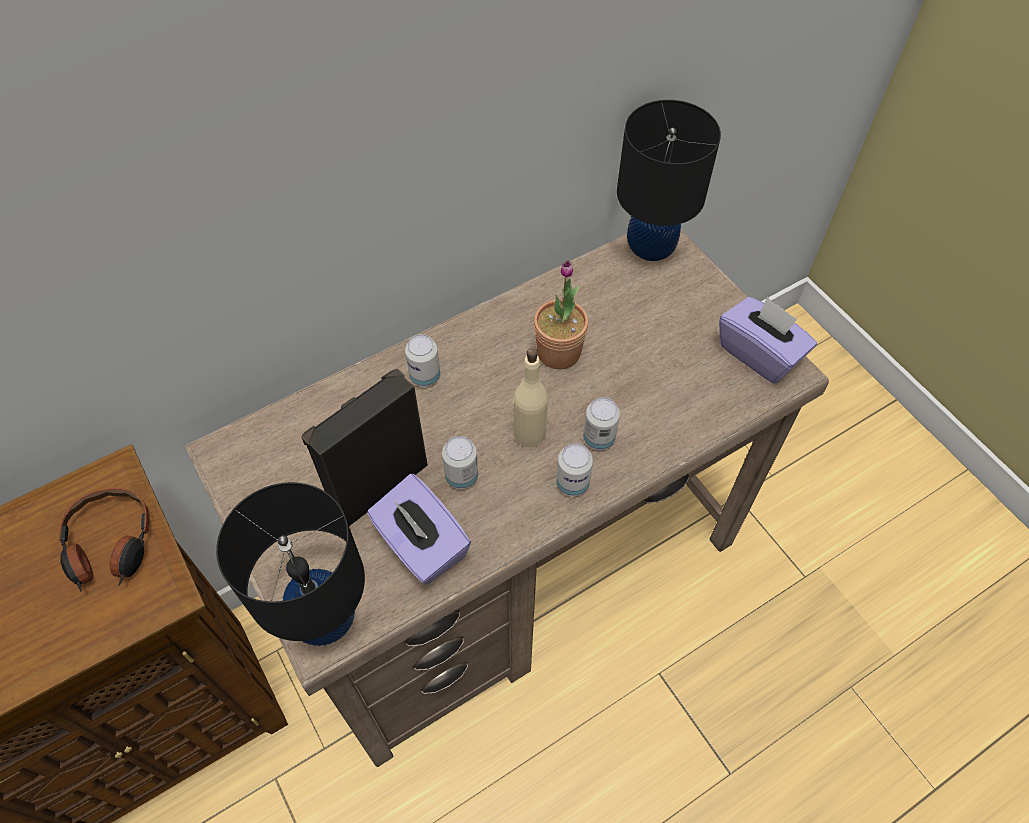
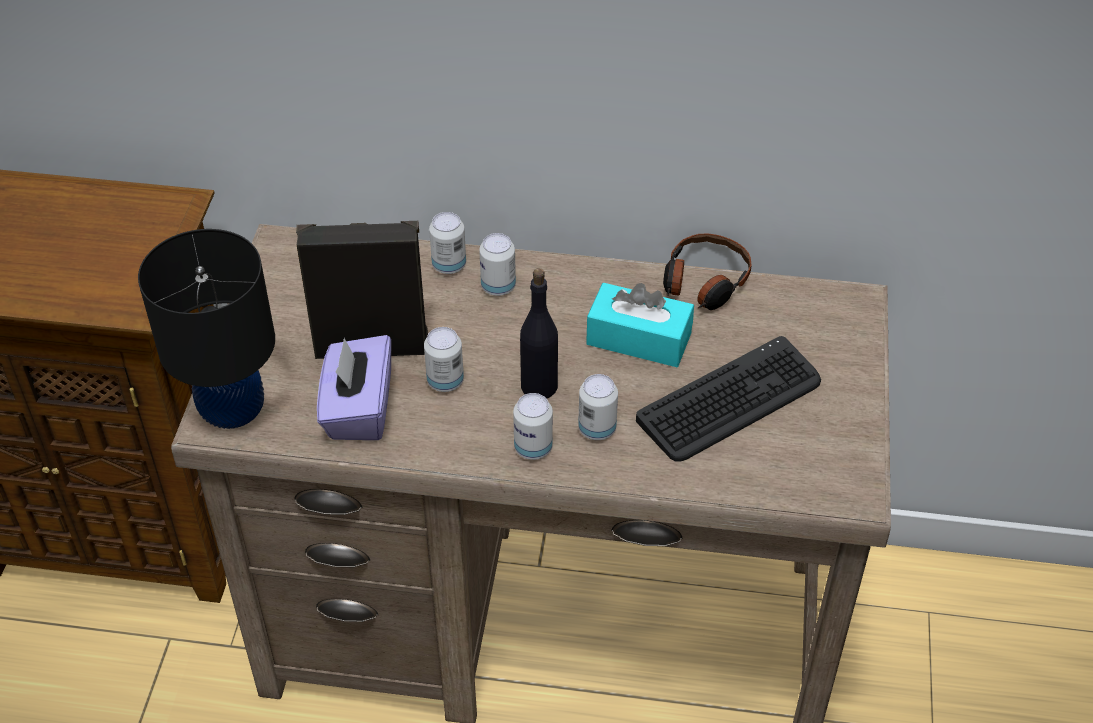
camera: 40 degrees right, 10 degrees down
(110, 545) = (130, 248): headphones -> headphones (704, 282)
(372, 383) = (449, 265): none -> can
(529, 433) = (539, 386): beige bottle -> black bottle
(558, 352) = (639, 339): potted plant -> turquoise tissue box
(651, 250) = (832, 307): black table lamp -> none
(659, 358) = (730, 401): none -> keyboard
(759, 353) = (840, 459): purple tissue box -> none

